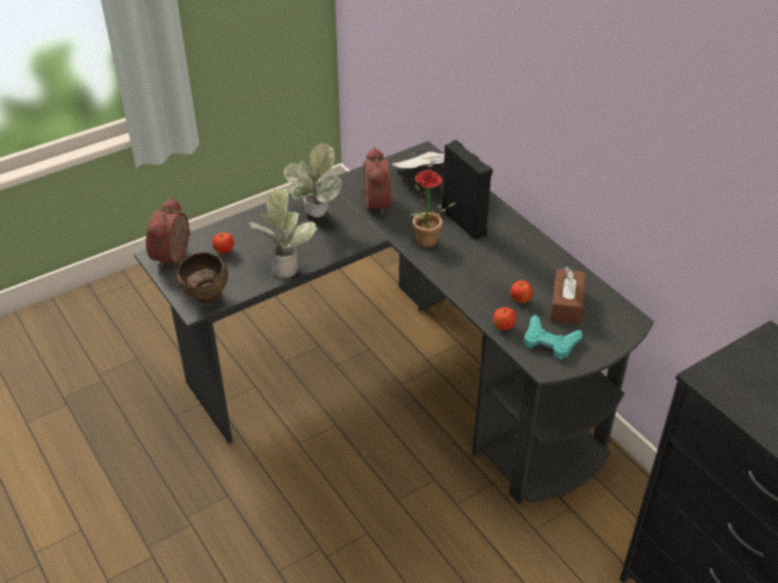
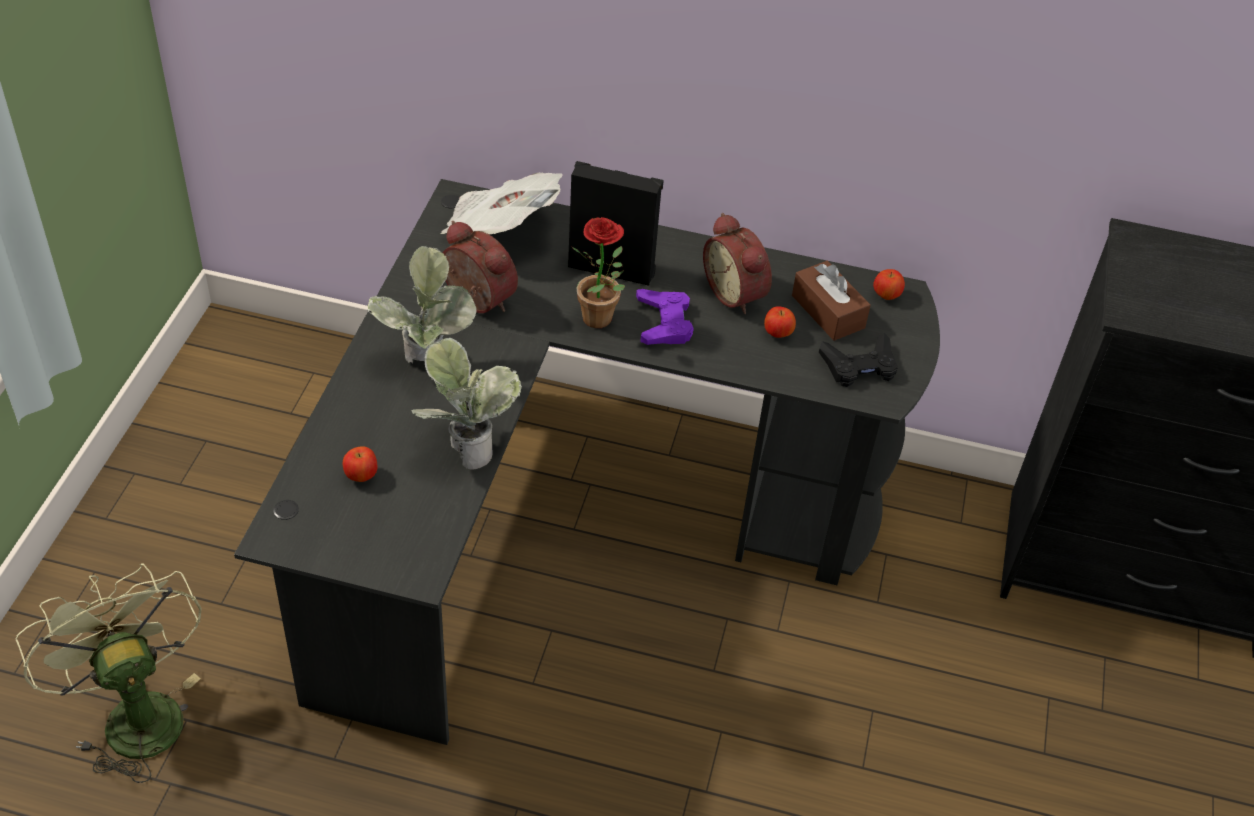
camera: 45 degrees left, 5 degrees up
(121, 342) = (134, 713): none -> green fan
(175, 256) = (303, 523): alarm clock -> alarm clock (737, 293)
(207, 298) = (419, 552): brown bowl -> none
(460, 262) = (664, 322): none -> purple game controller
(503, 327) = (796, 377): apple -> apple (886, 296)
(549, 342) = (859, 366): turquoise game controller -> black game controller

